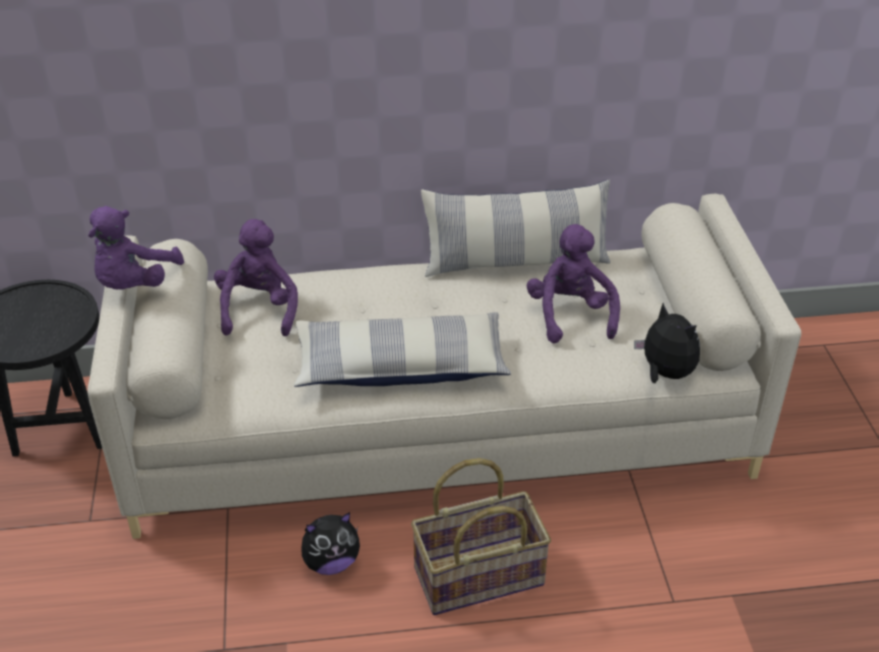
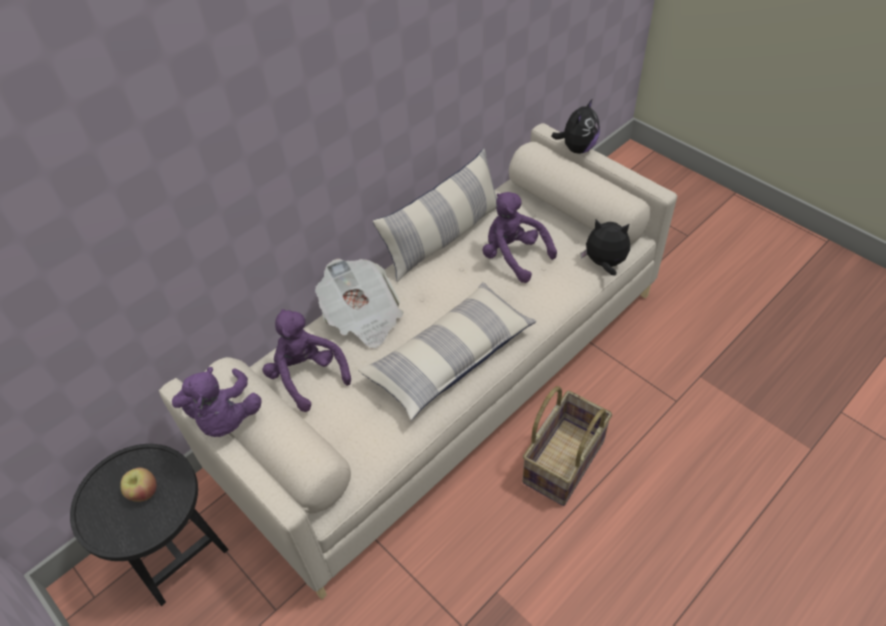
camera: 35 degrees left, 10 degrees up
(42, 320) = (143, 492): none -> apple
(331, 562) = (470, 517): plush toy -> plush toy (577, 148)
(359, 288) = (362, 317): none -> newspaper

